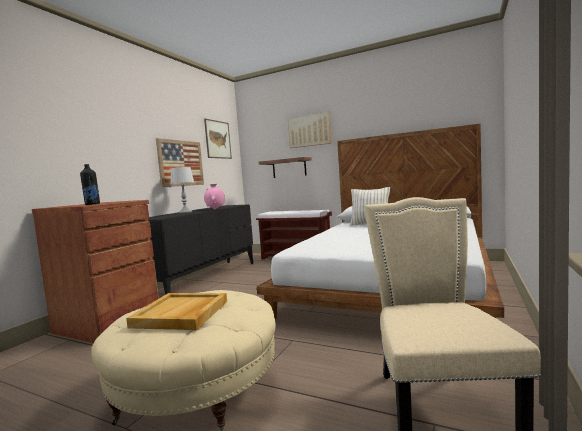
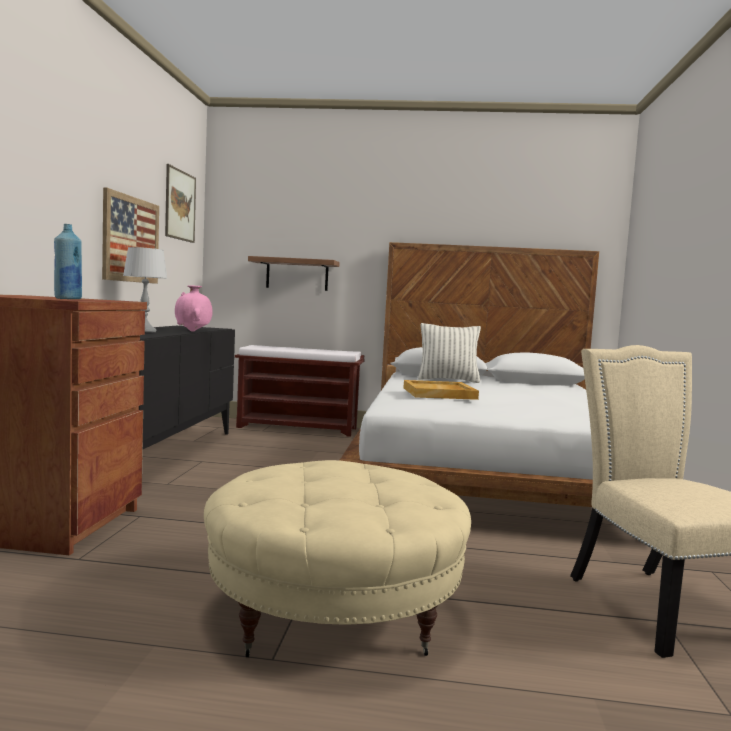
camera: 20 degrees left, 0 degrees up
(92, 204) = (67, 299): black bottle -> blue bottle
(181, 314) = (336, 488): beige tray -> beige tray (440, 393)
(309, 130) = (342, 217): picture -> none

